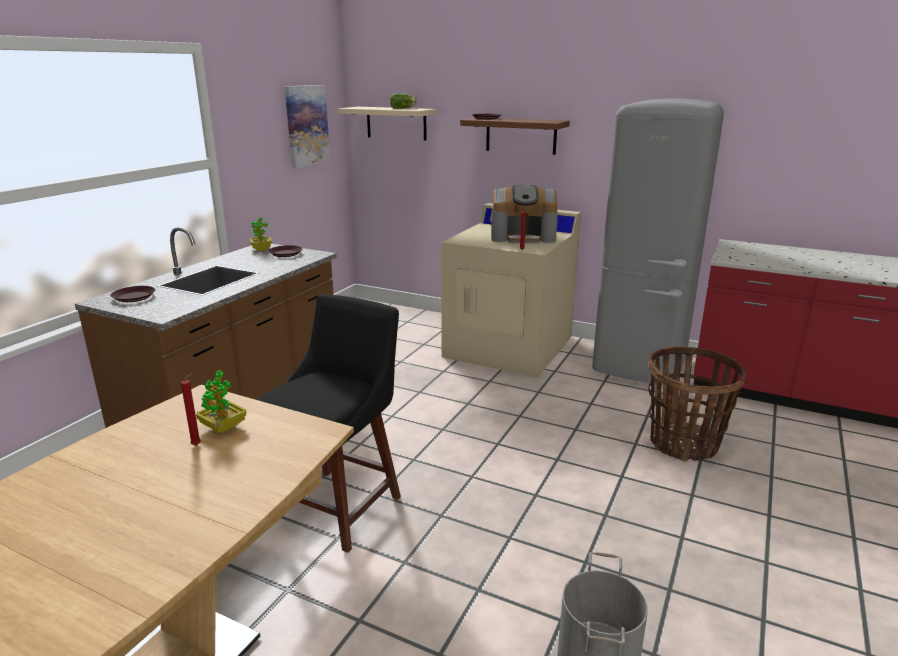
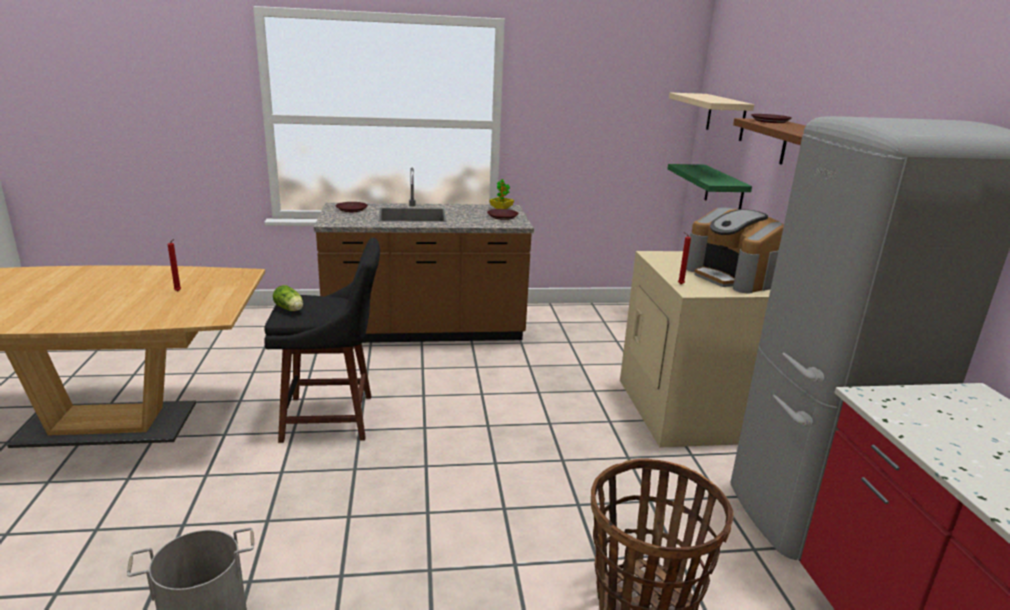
camera: 55 degrees right, 0 degrees up
(223, 427) = (206, 290): potted plant -> none
(306, 125) = (630, 106): picture -> none
(403, 108) = (723, 99): lettuce -> lettuce (290, 309)
(414, 185) = (724, 191): none -> green shelf

